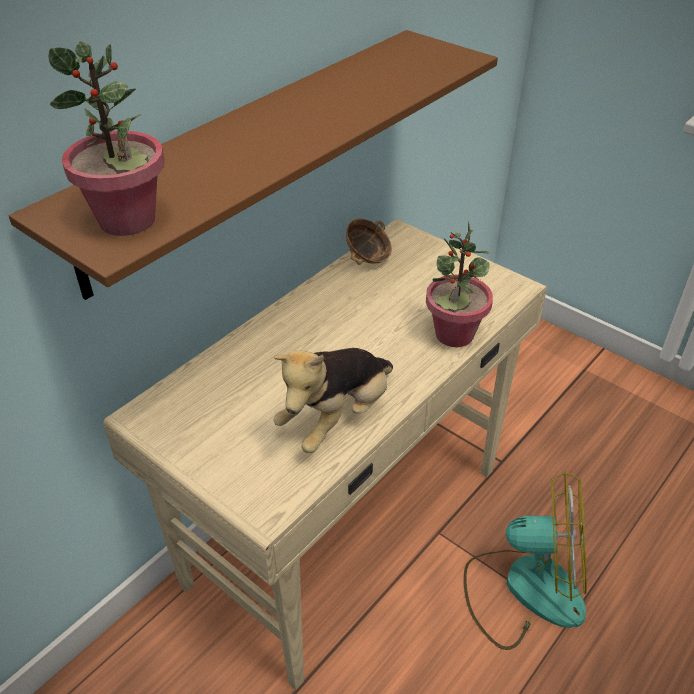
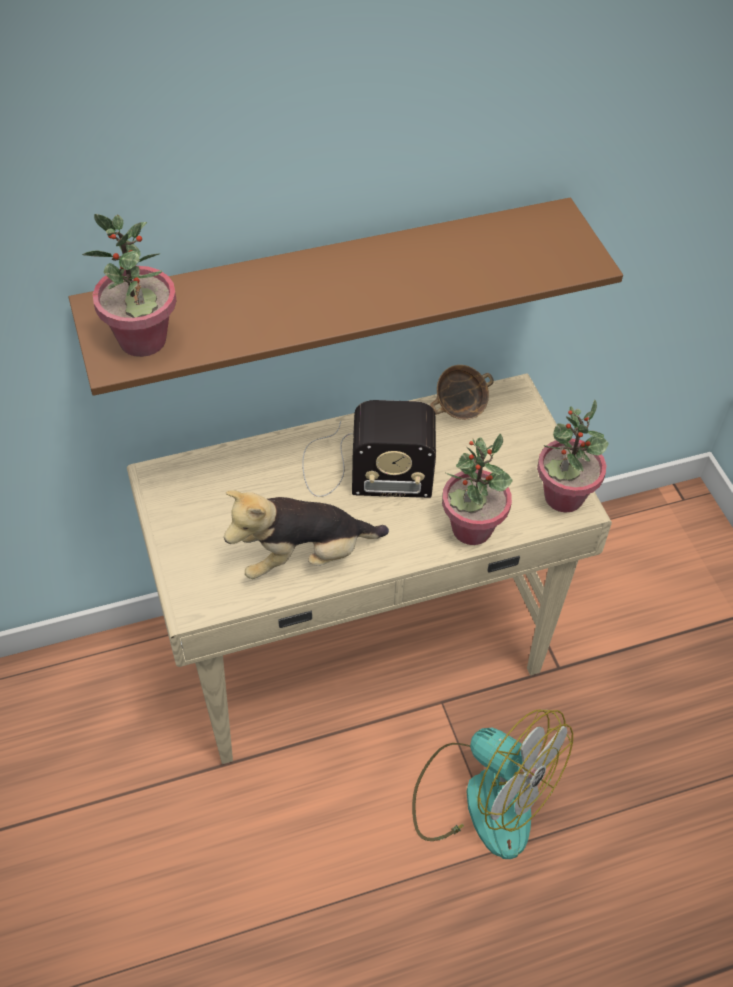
camera: 30 degrees right, 10 degrees up
(328, 330) = (362, 469): none -> radio
(499, 284) = (563, 497): none -> potted plant

